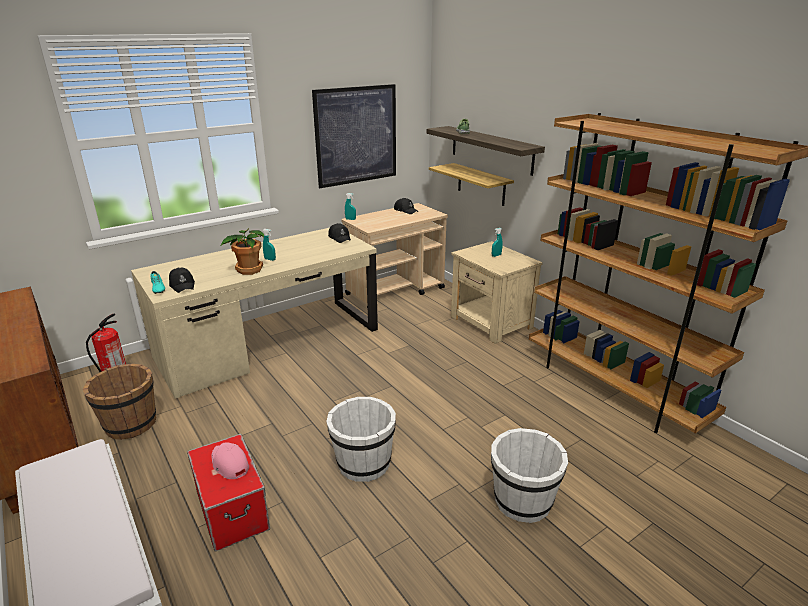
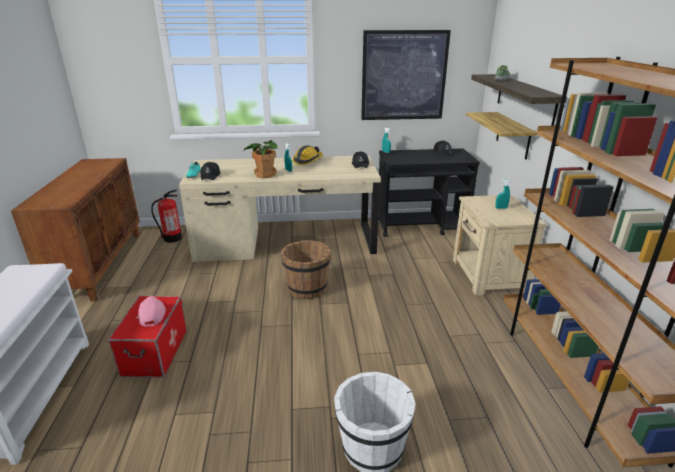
camera: 30 degrees right, 0 degrees up
(130, 424) = (153, 270): brown bucket -> brown bucket (307, 288)
(277, 244) = (307, 161): none -> hard hat
(363, 463) = (269, 356): white bucket -> none
(396, 291) = (421, 226): beige cart -> black cart

